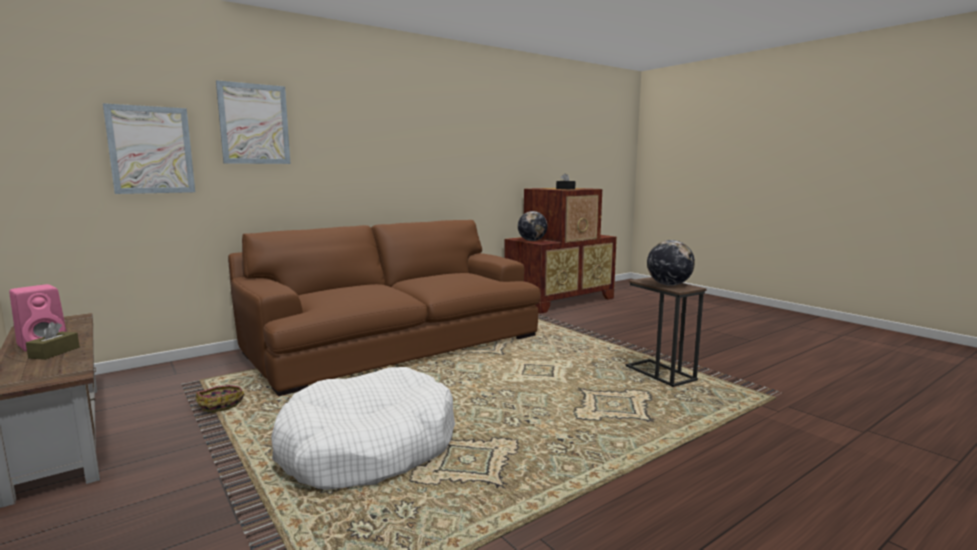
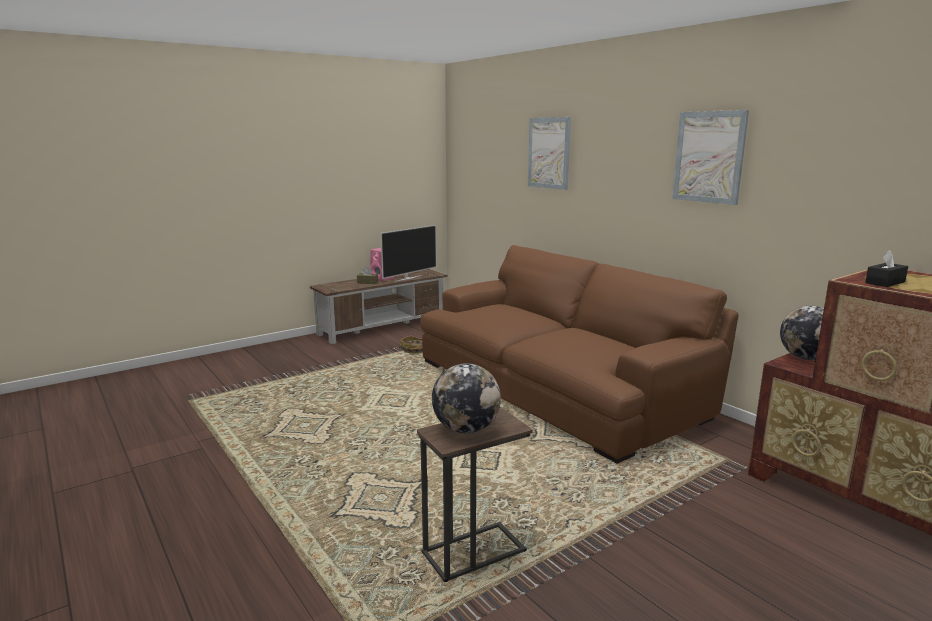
camera: 90 degrees right, 5 degrees up
(75, 330) = (408, 278): none -> television
(151, 150) = (498, 173): picture -> picture (709, 157)
(368, 447) = (337, 395): white dog bed -> none

